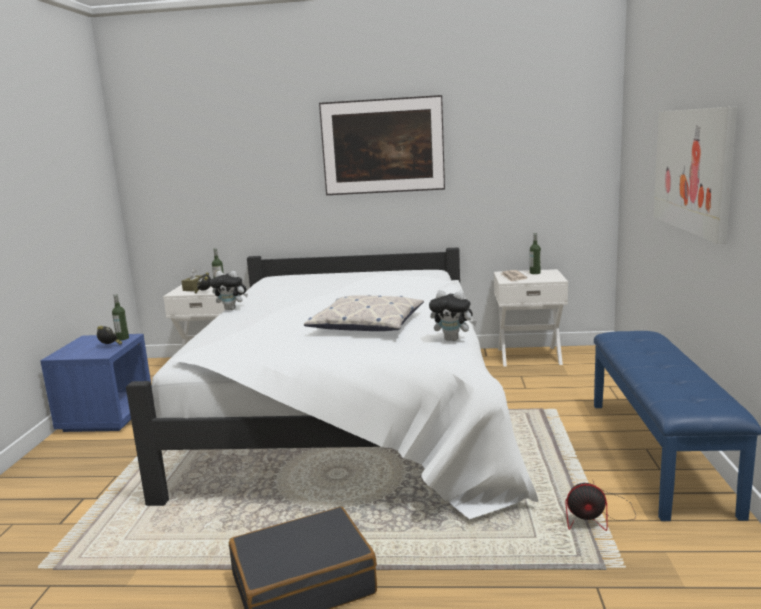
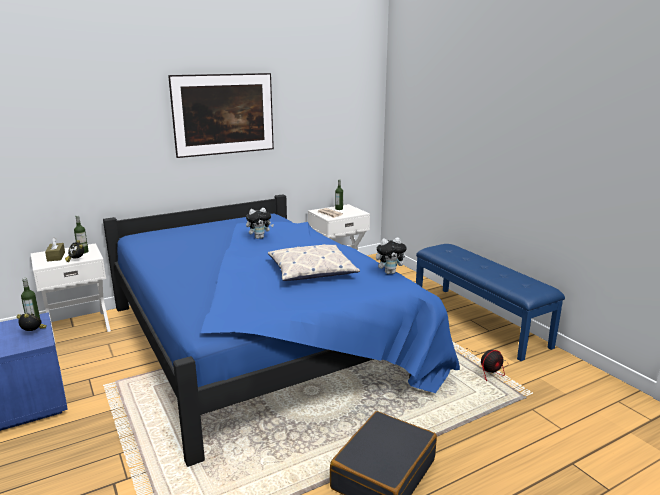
camera: 35 degrees left, 5 degrees up
(232, 309) = (156, 274): plush toy -> plush toy (259, 237)
(352, 413) = (264, 341): white bed -> blue bed
(692, 170) = (482, 141): picture -> none

